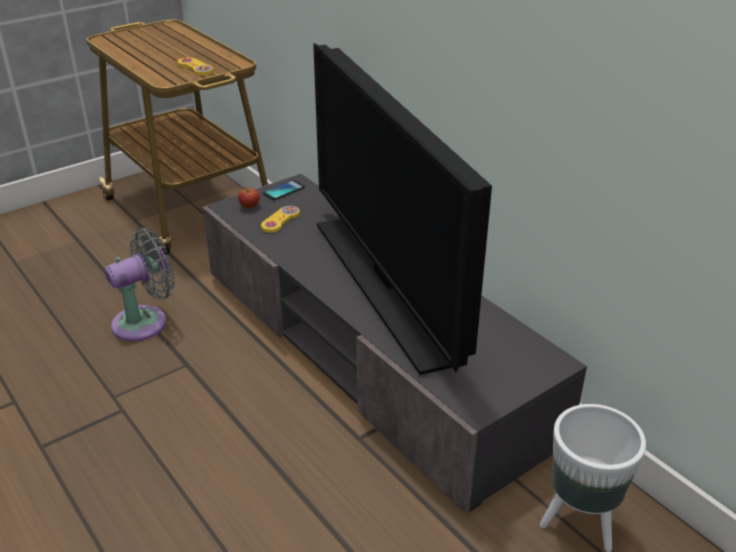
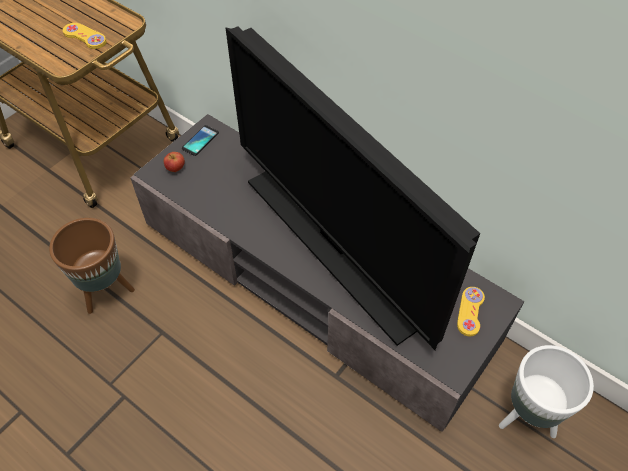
camera: 15 degrees left, 20 degrees up
(145, 322) = (106, 291): grey fan -> brown planter
(280, 220) = (211, 181): yellow game controller -> yellow game controller (470, 312)

